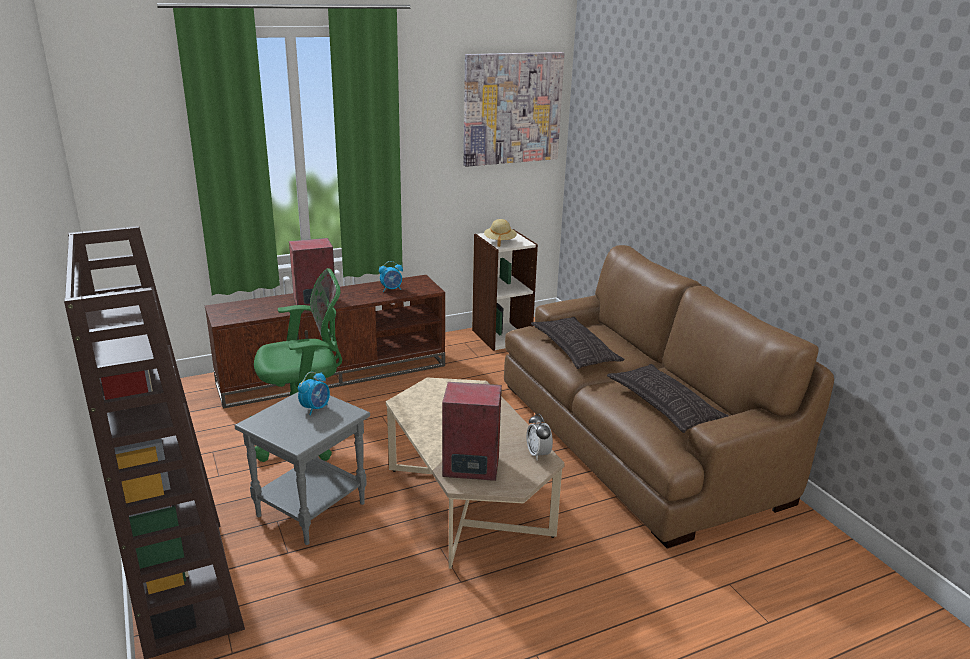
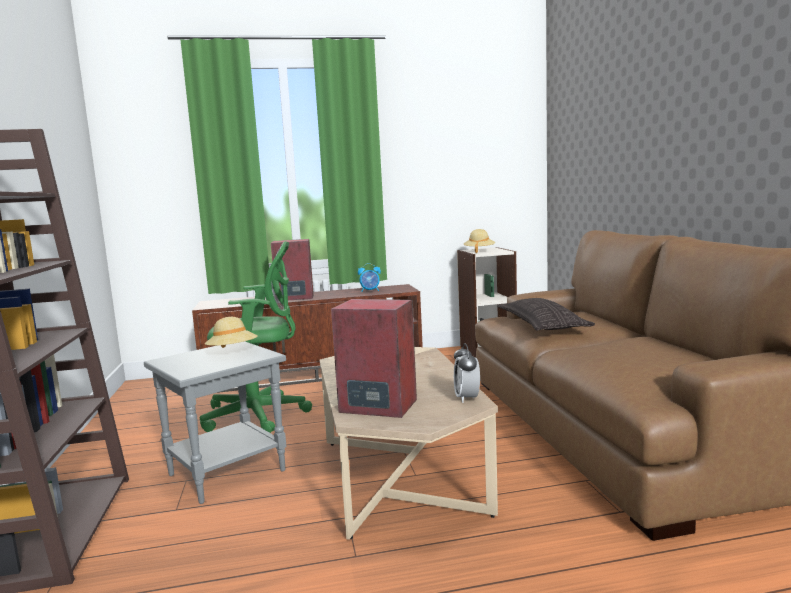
camera: 15 degrees right, 15 degrees down
(315, 408) = (233, 352): alarm clock -> beige hat
(512, 108) = (489, 133): picture -> none
(664, 405) = (641, 358): pillow -> none

